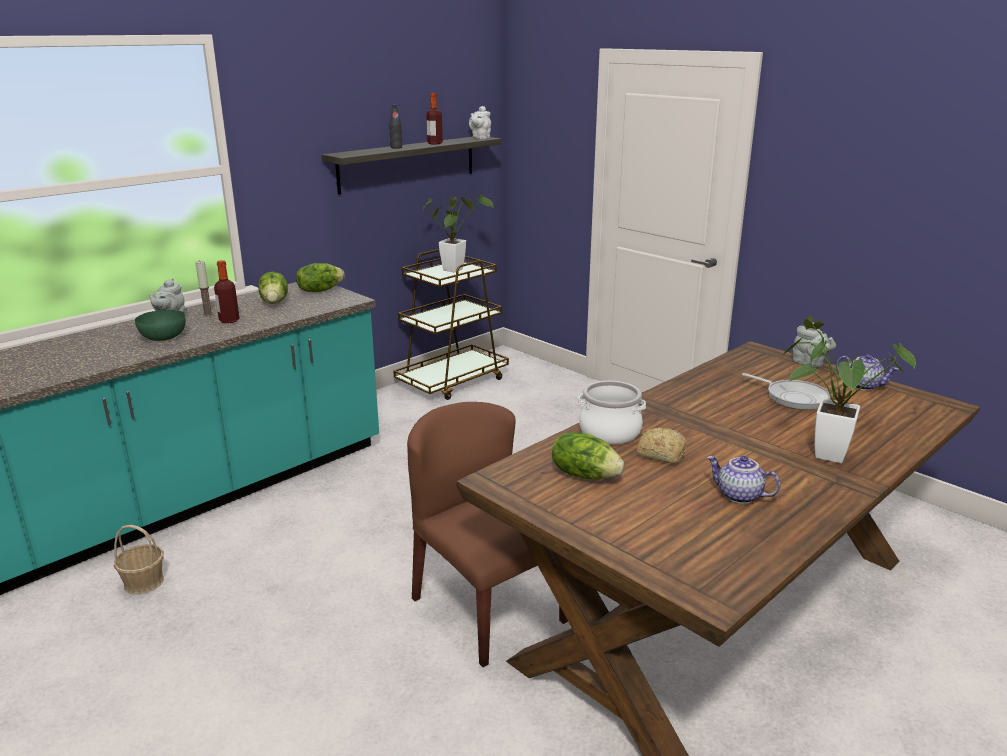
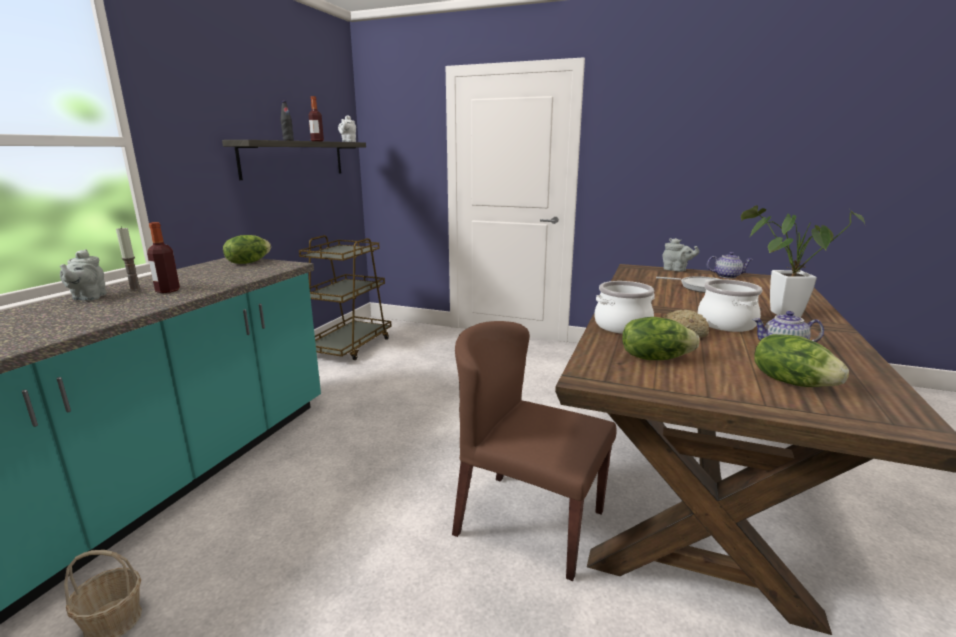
camera: 25 degrees left, 5 degrees down
(164, 337) = (91, 311): green bowl -> none
(275, 302) = (208, 273): lettuce -> lettuce (792, 382)
(456, 269) = (344, 249): potted plant -> none
(731, 453) = (727, 324): none -> cooking pot

